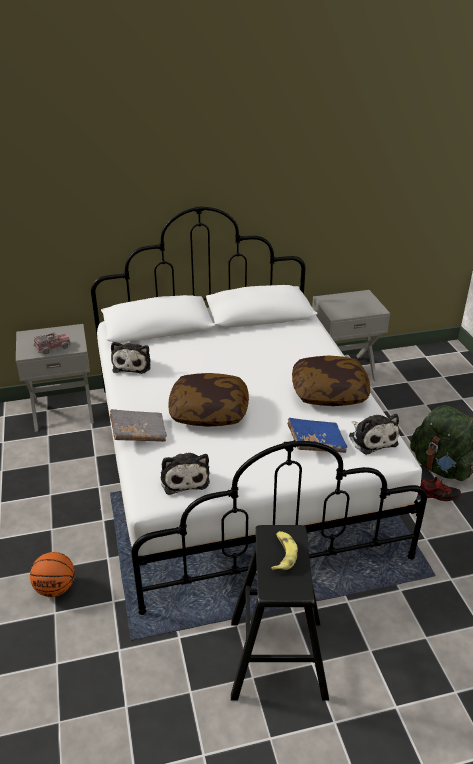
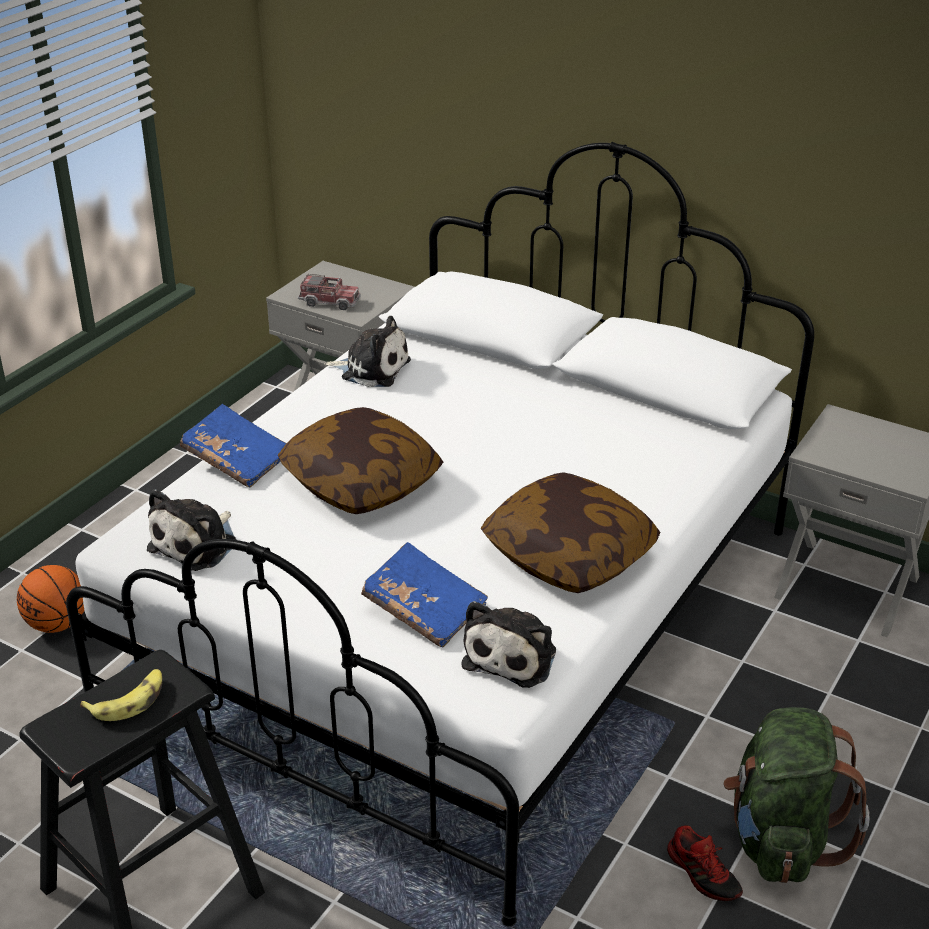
camera: 45 degrees right, 0 degrees up
(133, 364) = (372, 369): plush toy -> plush toy turned 120 degrees counterclockwise
(138, 433) = (237, 459): grey book -> blue book

